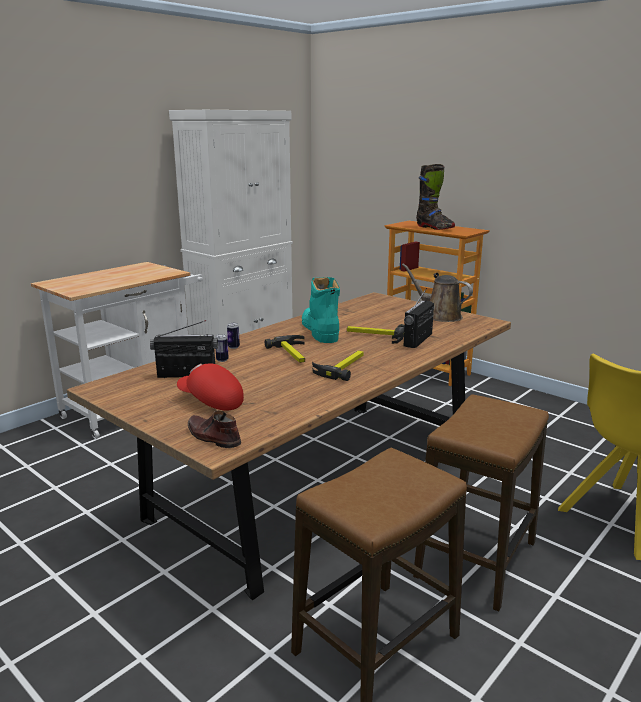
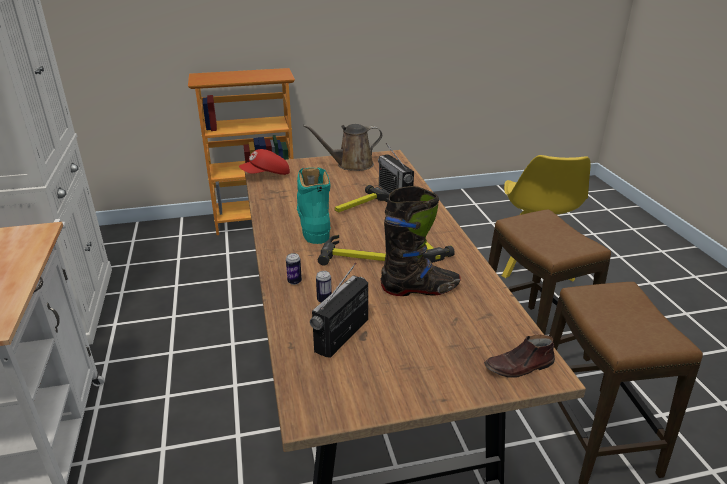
camera: 55 degrees left, 10 degrees up
(210, 401) = (431, 342): red cap -> red cap (266, 175)
(320, 331) = (313, 223): turquoise boot -> turquoise boot turned 60 degrees clockwise
(434, 228) = (242, 77): black boot -> black boot (420, 289)

